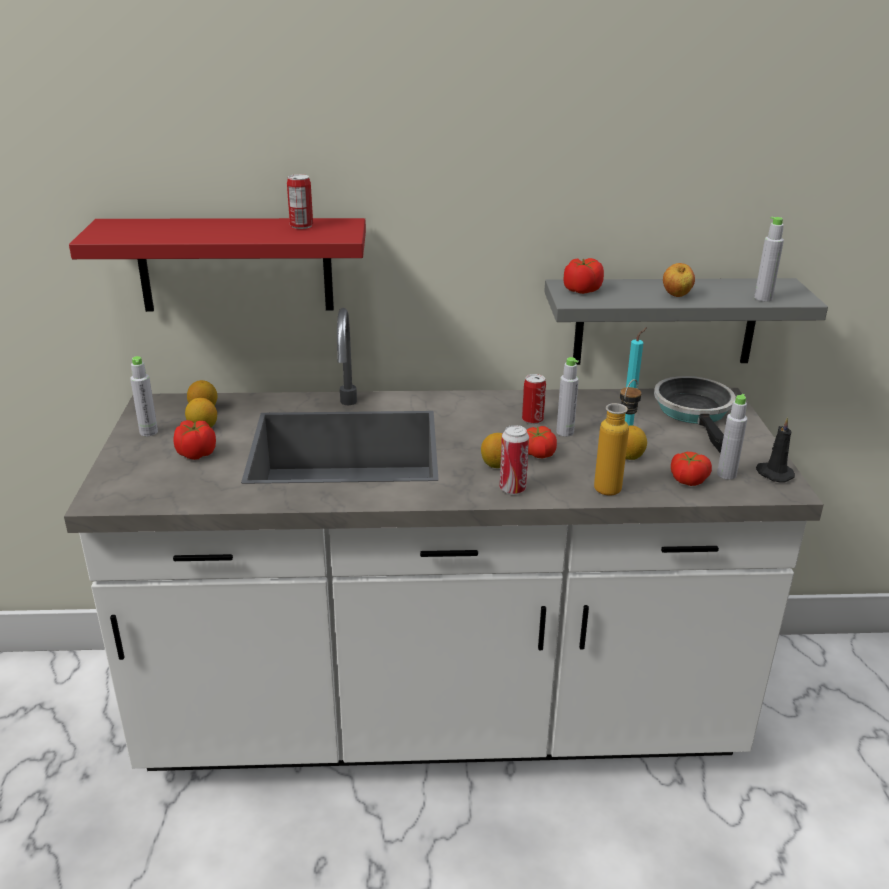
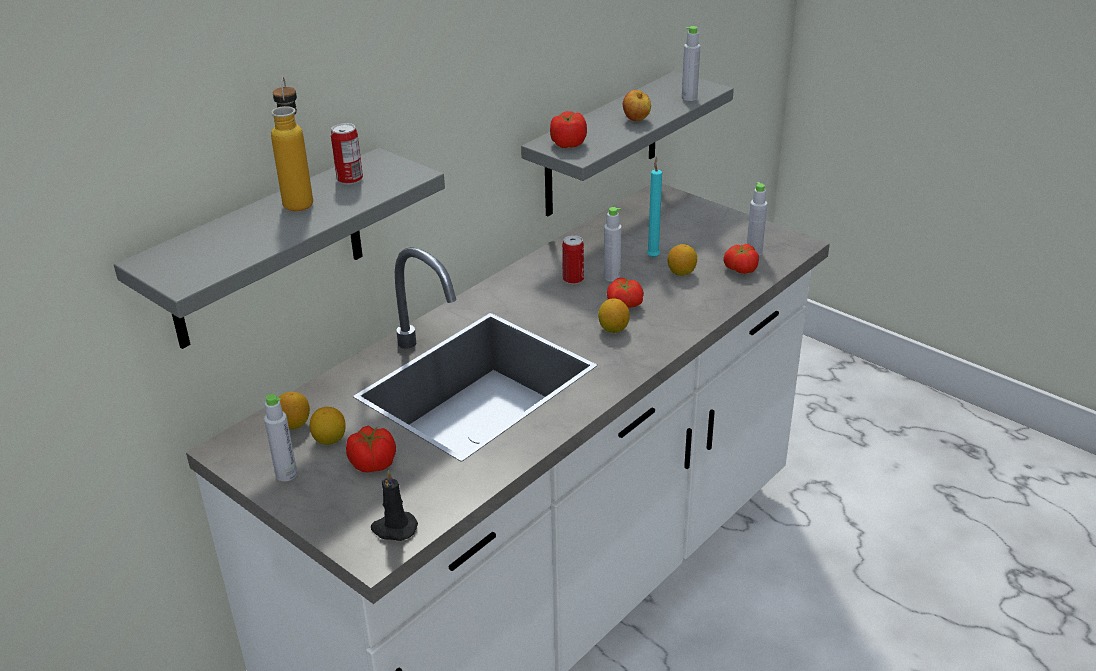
camera: 45 degrees left, 5 degrees up
(235, 265) = (266, 250): red shelf -> grey shelf
(512, 489) = (655, 340): can -> none
(613, 484) = (707, 299): bottle -> bottle (299, 199)
(695, 412) = (663, 215): frying pan -> none
(773, 474) = (776, 236): black candle -> black candle (393, 528)

